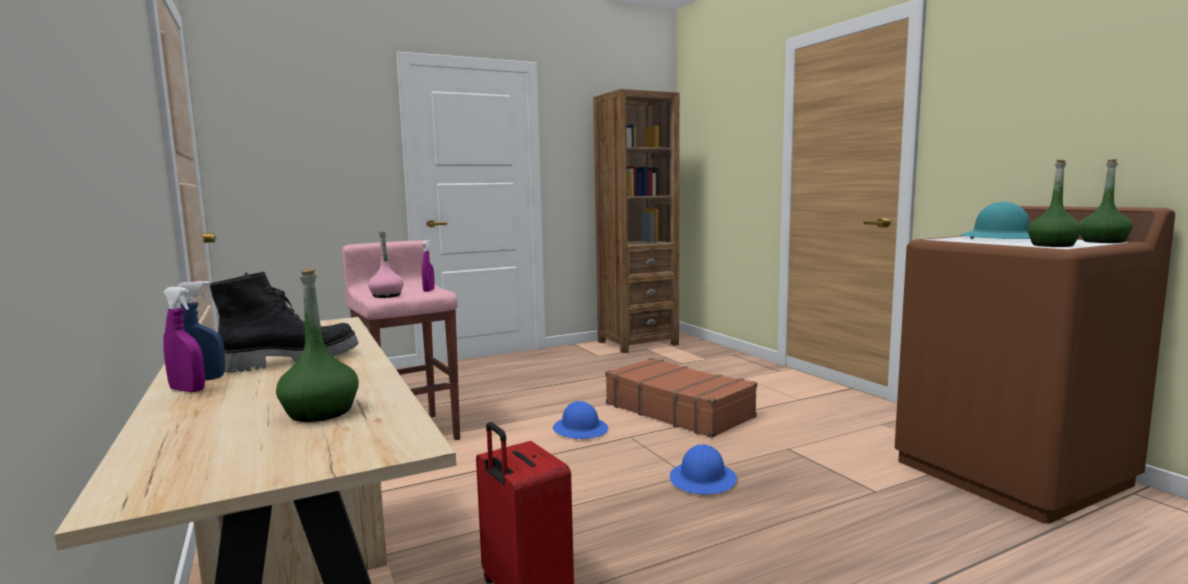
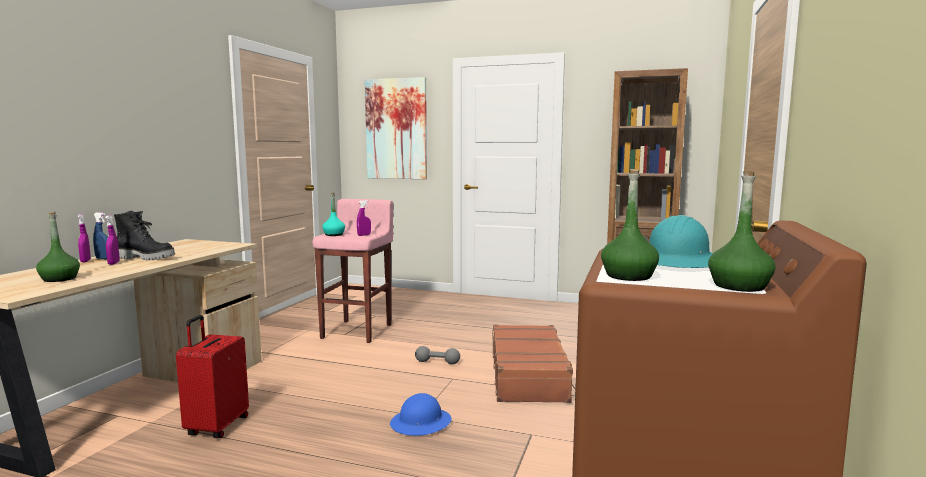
camera: 45 degrees right, 0 degrees up
(276, 377) = (113, 263): none -> purple spray bottle
(312, 145) = (396, 129): none -> picture
(387, 296) = (334, 235): pink bottle -> turquoise bottle
(580, 429) = (437, 362): blue hard hat -> grey dumbbell

